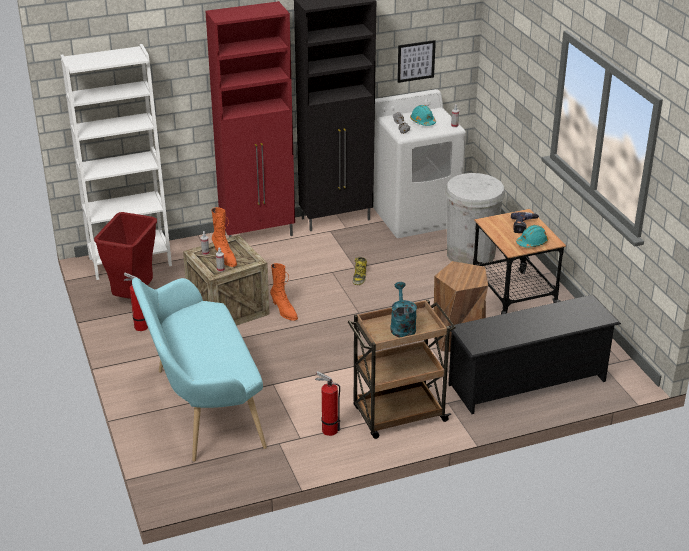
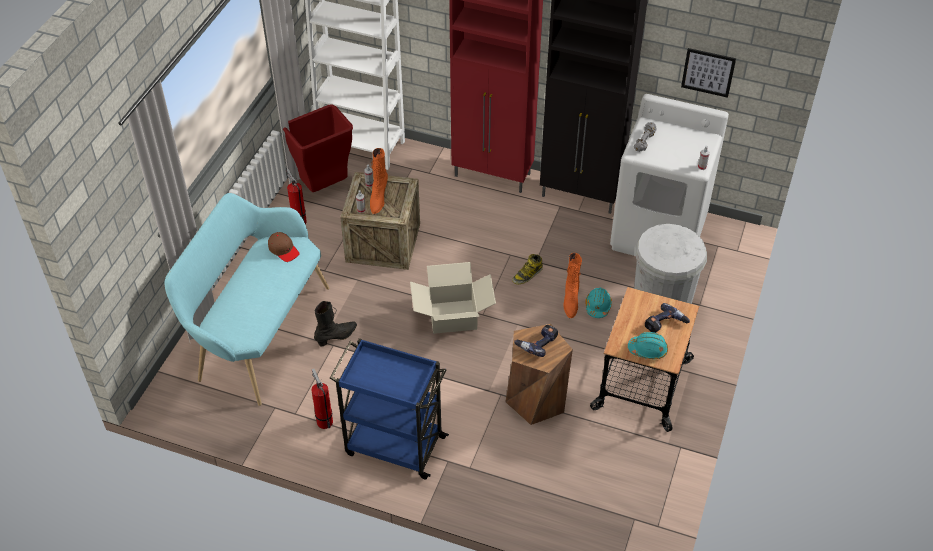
camera: 40 degrees right, 15 degrees up
(197, 314) = (283, 250): none -> brown cap
(269, 378) = (337, 337): none -> black boot
(284, 311) = (423, 273): orange boot -> orange boot (570, 301)
(339, 324) = (452, 316): none -> cardboard box
(398, 415) = (393, 445): brown cart -> blue cart
(402, 326) = (389, 376): turquoise watering can -> none
(422, 122) = (676, 145): turquoise hard hat -> turquoise hard hat (598, 306)
(458, 274) = (537, 343): none -> power drill
(528, 383) = (541, 489): black shoe rack -> none

